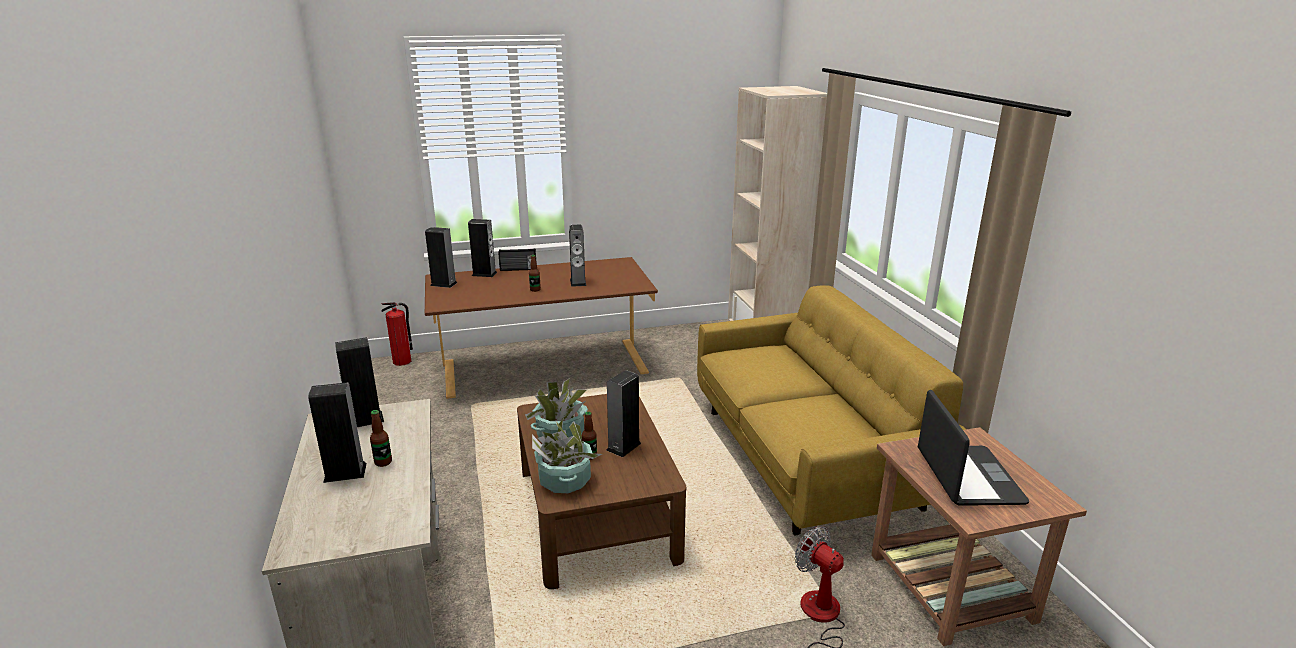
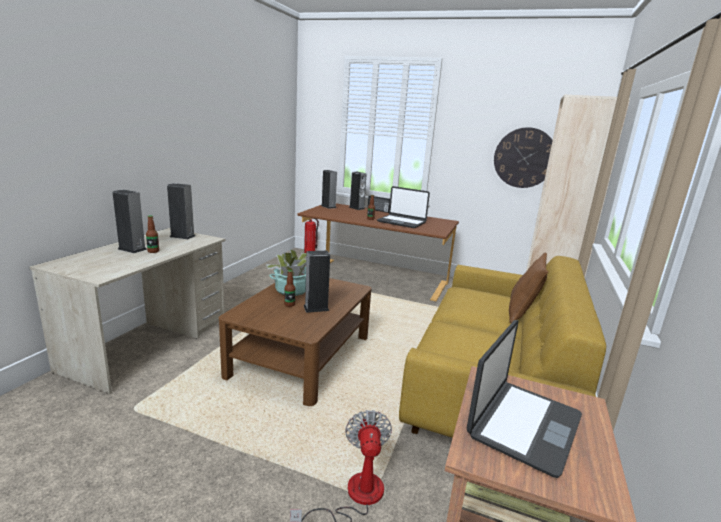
camera: 35 degrees right, 5 degrees down
(564, 480) = (256, 309): potted plant -> none
(578, 282) = (401, 222): speaker -> laptop
(692, 158) = (524, 158): none -> wall clock
(805, 362) = (522, 313): none -> brown pillow

